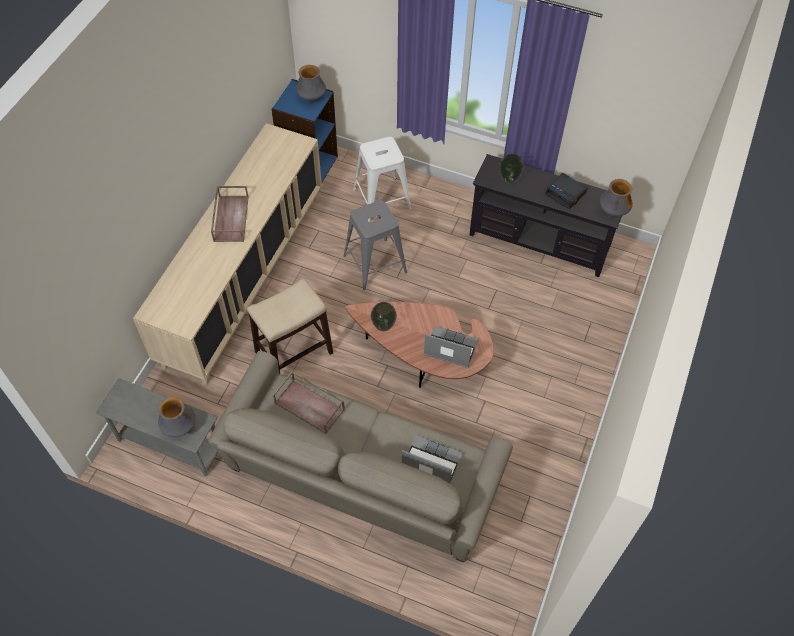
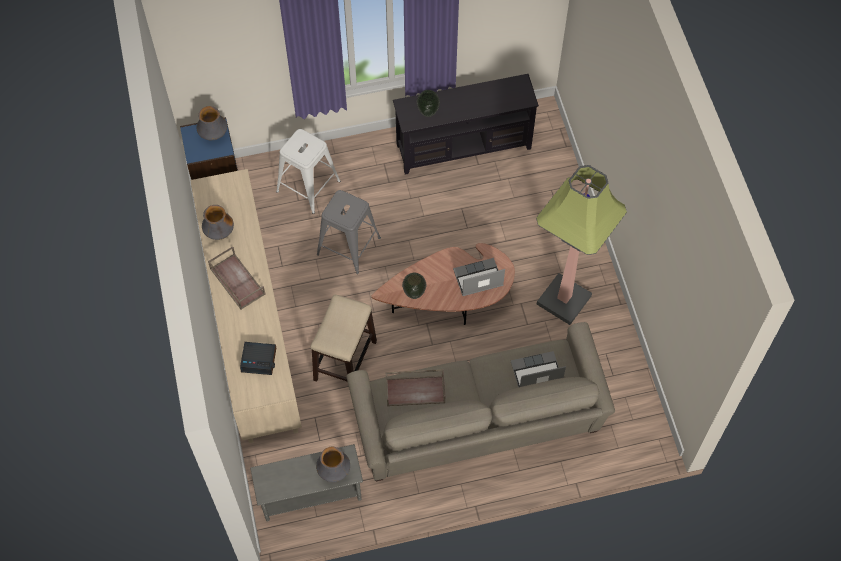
camera: 35 degrees left, 5 degrees up
(528, 423) = (564, 300): none -> floor lamp
(566, 194) = (480, 99): alarm clock -> alarm clock (259, 359)
(612, 212) = (526, 94): vase -> vase (219, 233)

